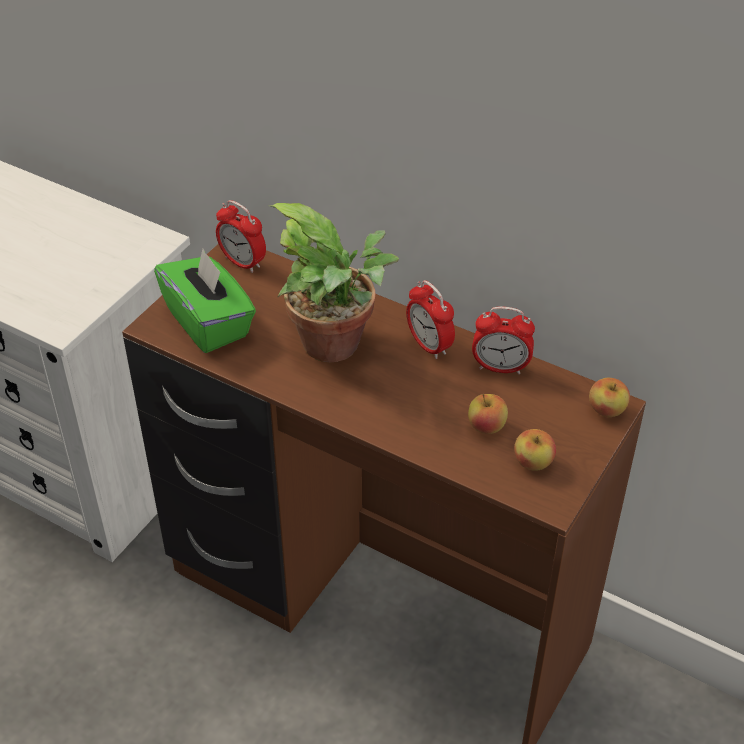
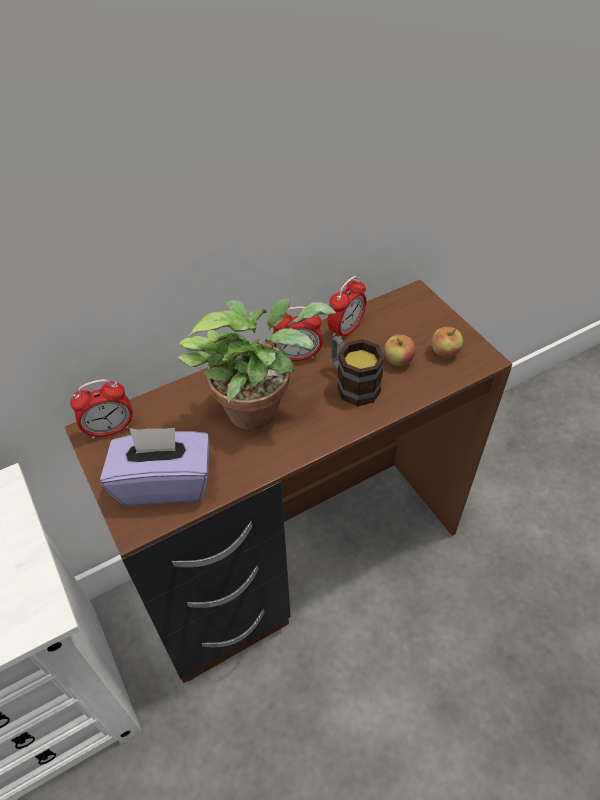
camera: 60 degrees left, 5 degrees up
(209, 323) = (165, 482): green tissue box -> purple tissue box
(423, 401) = (352, 383): none -> mug
(607, 410) = (418, 298): apple -> none

